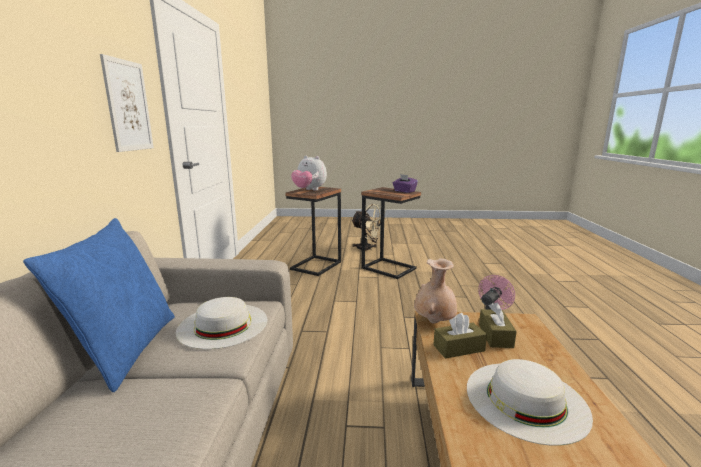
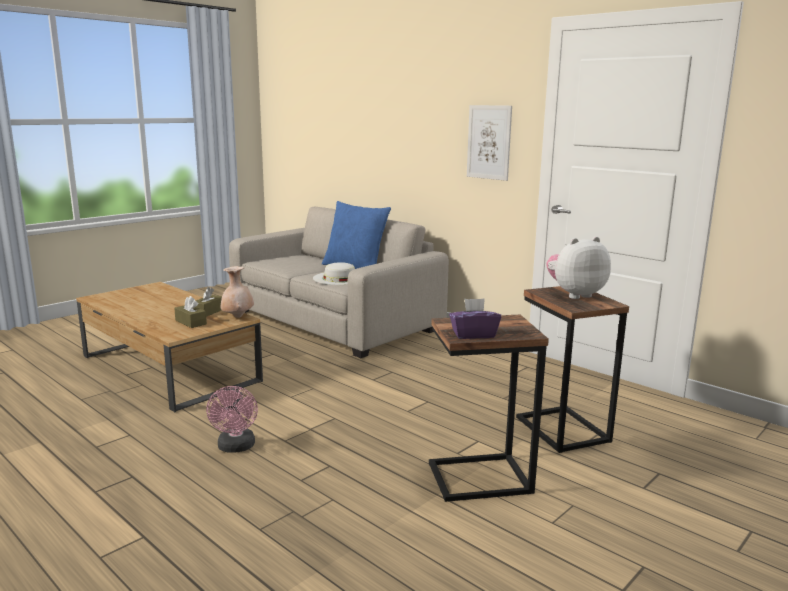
camera: 130 degrees right, 0 degrees up
(368, 249) = (612, 508): beige fan -> none
(525, 399) = (160, 307): white hat -> none

